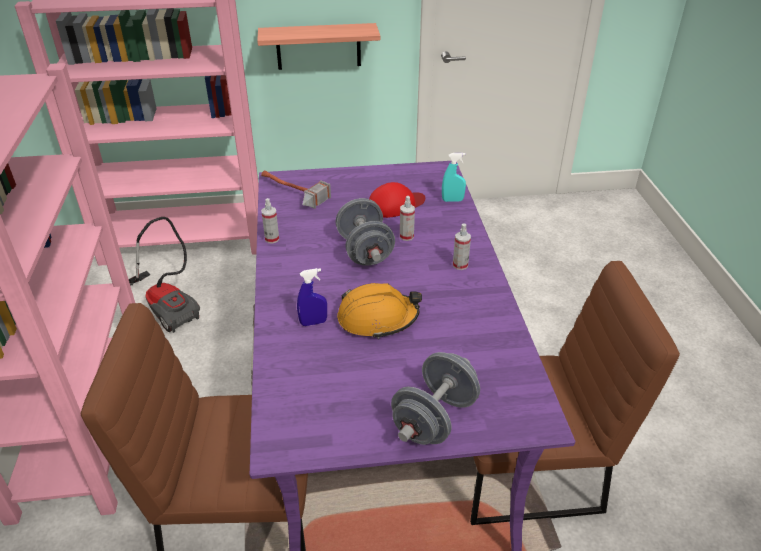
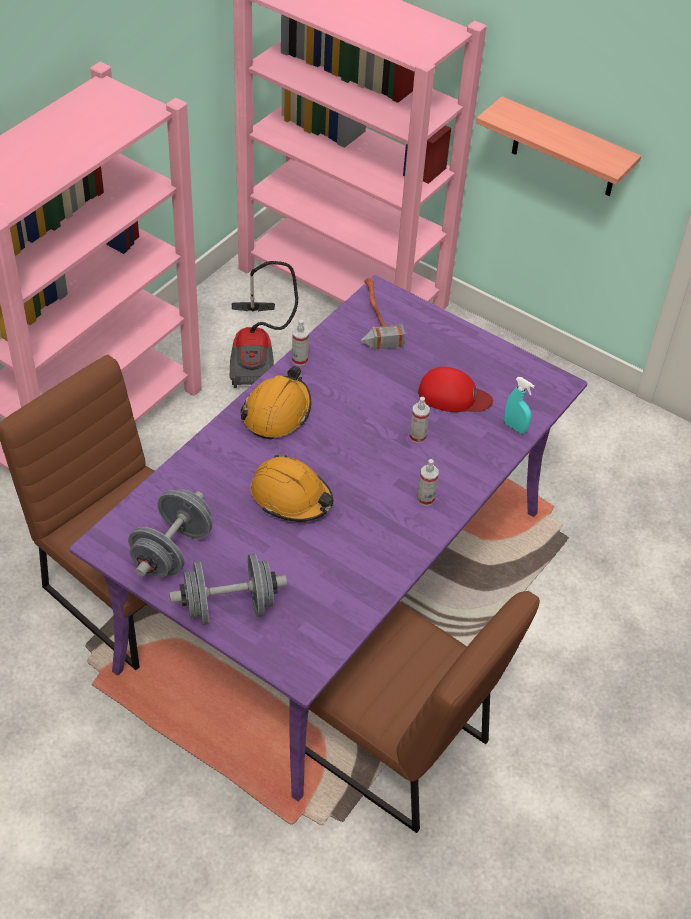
camera: 40 degrees right, 10 degrees up
(297, 276) = (277, 412): none -> orange hard hat
(313, 322) = (239, 464): blue spray bottle -> none
(365, 251) = (361, 426): grey dumbbell -> grey dumbbell (172, 551)

